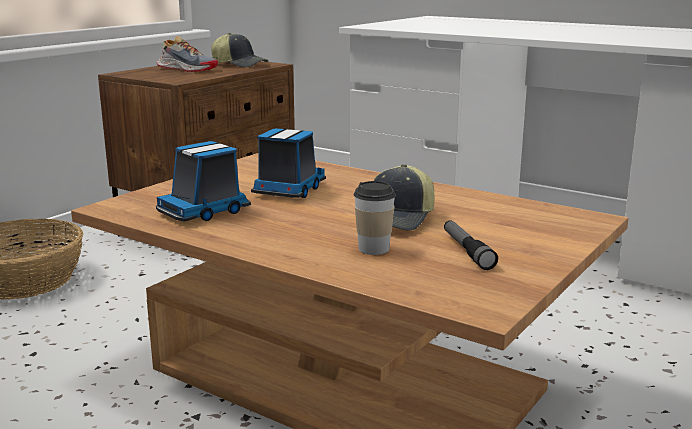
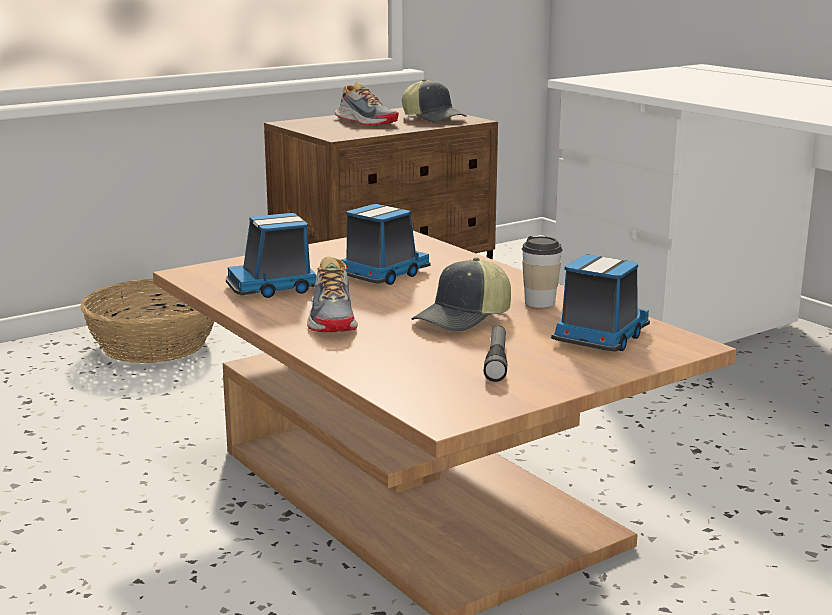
camera: 20 degrees right, 0 degrees up
(286, 232) = (333, 318): none -> shoe
(374, 249) = (402, 346): cup -> cup (540, 302)
(523, 221) = (600, 338): none -> toy truck

